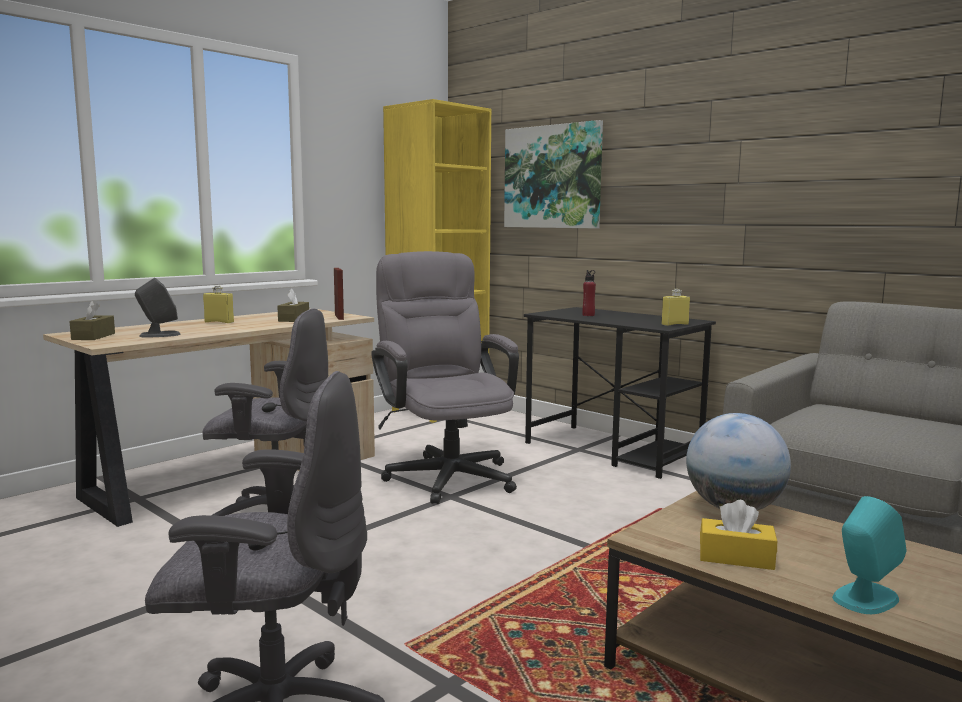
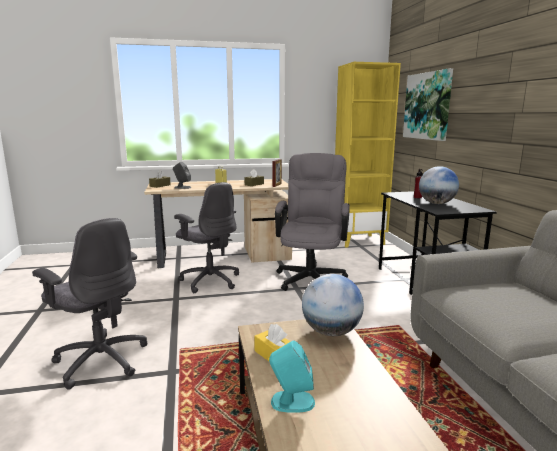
camera: 35 degrees right, 5 degrees up
(631, 319) = (436, 203): none -> globe
(674, 324) = (455, 210): yellow bottle -> none

